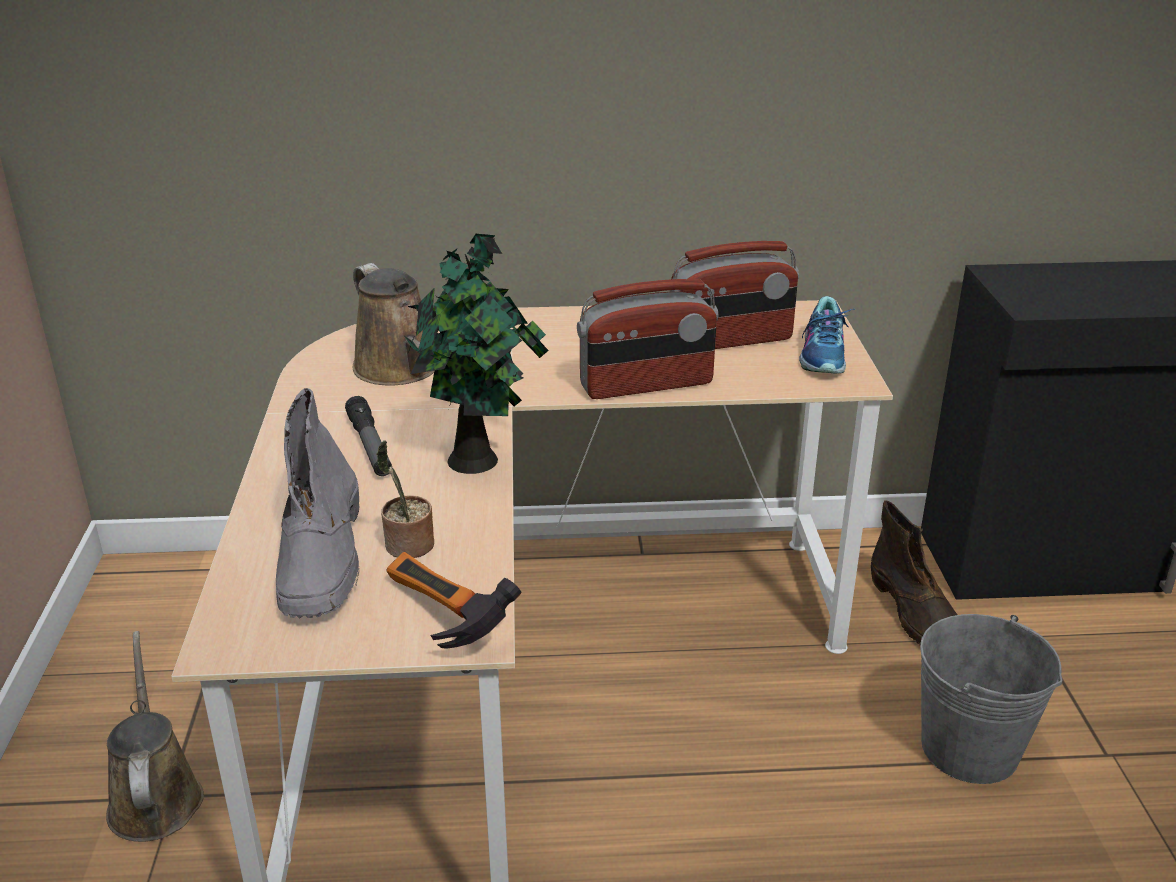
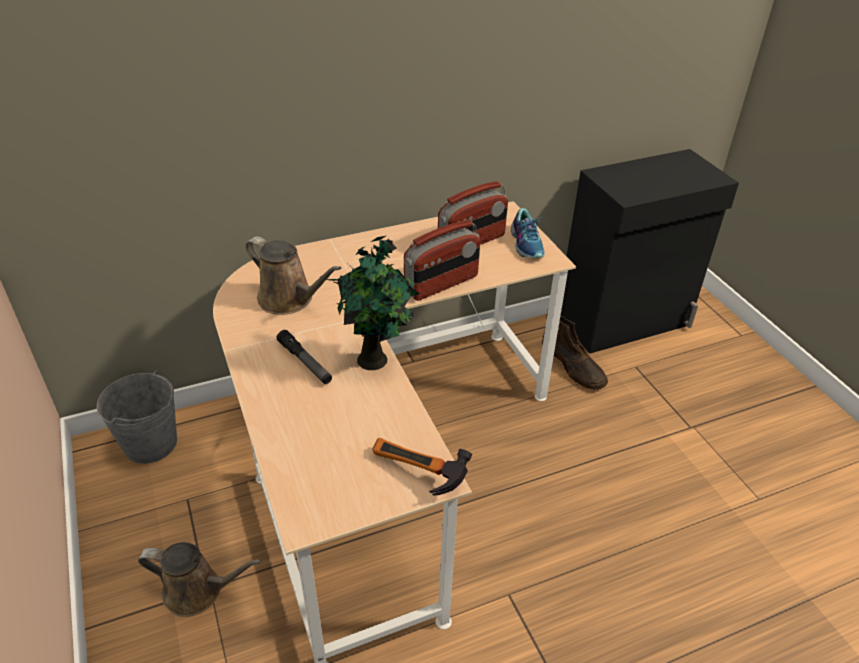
camera: 20 degrees left, 10 degrees up
(155, 797) = (198, 591): brown watering can -> brown watering can turned 135 degrees clockwise
(322, 559) = (325, 450): grey boot -> none
(407, 546) = (369, 429): potted plant -> none
(969, 749) = (627, 440): grey bucket -> grey bucket (150, 444)

